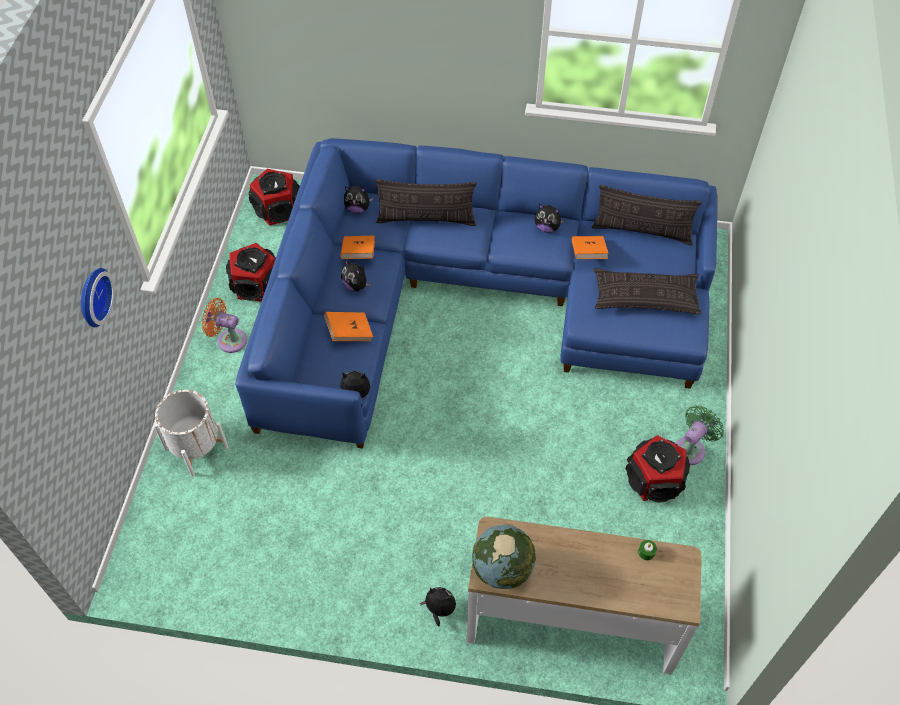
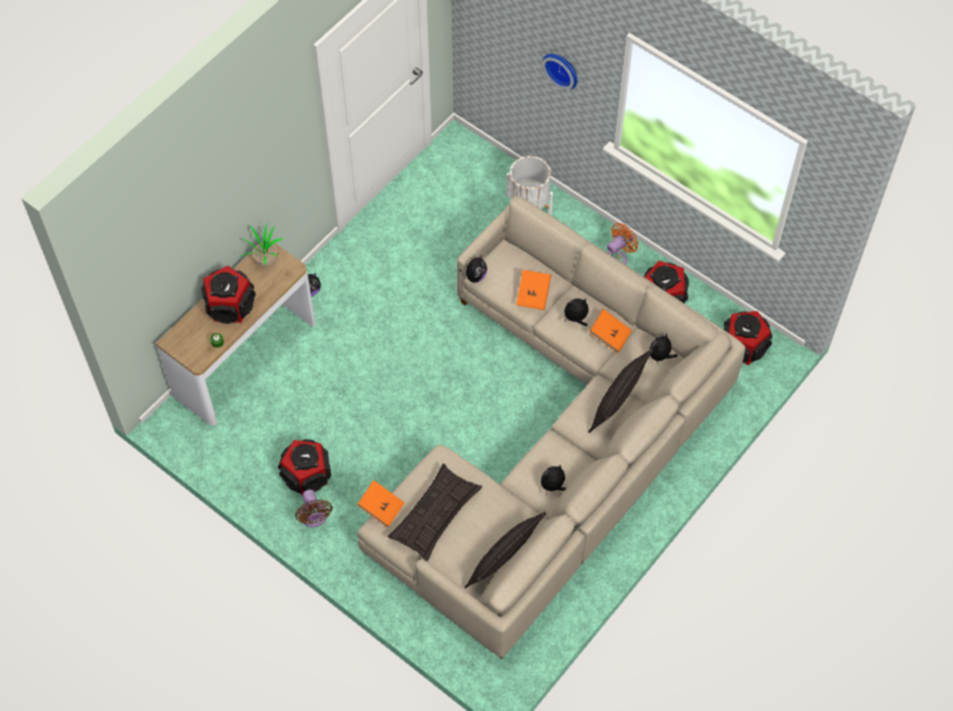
camera: 120 degrees right, 5 degrees up
(472, 299) = (553, 444): blue sofa -> beige sofa
(502, 569) = (265, 260): globe -> potted plant
(588, 254) = (504, 499): orange book -> orange book (381, 508)
(590, 569) = (230, 305): none -> speaker
(691, 448) = (314, 517): green fan -> brown fan

